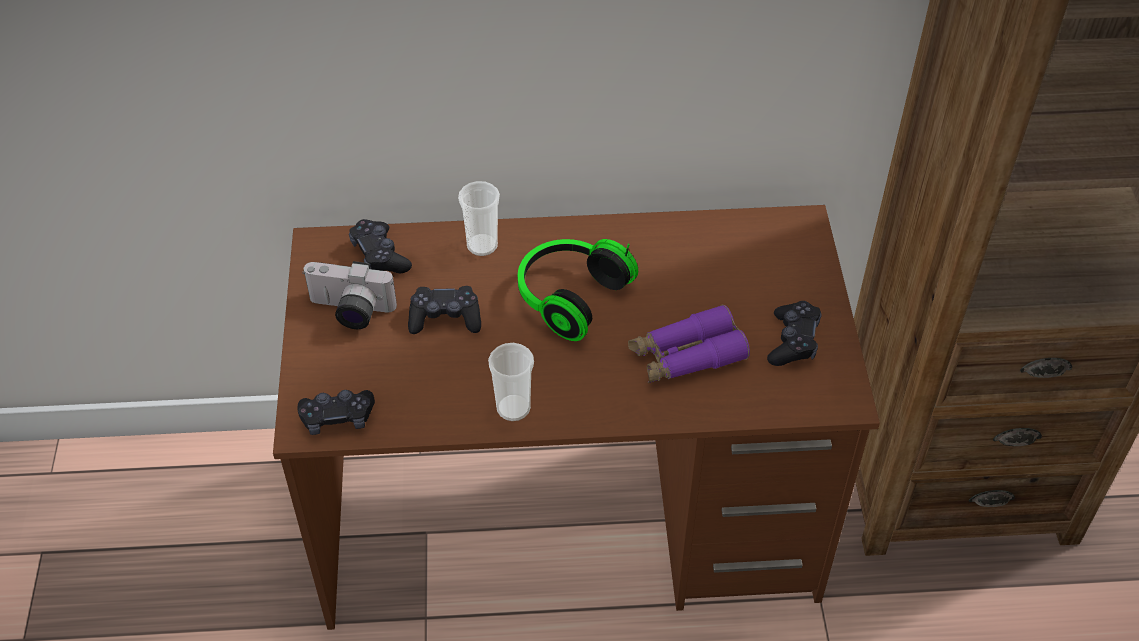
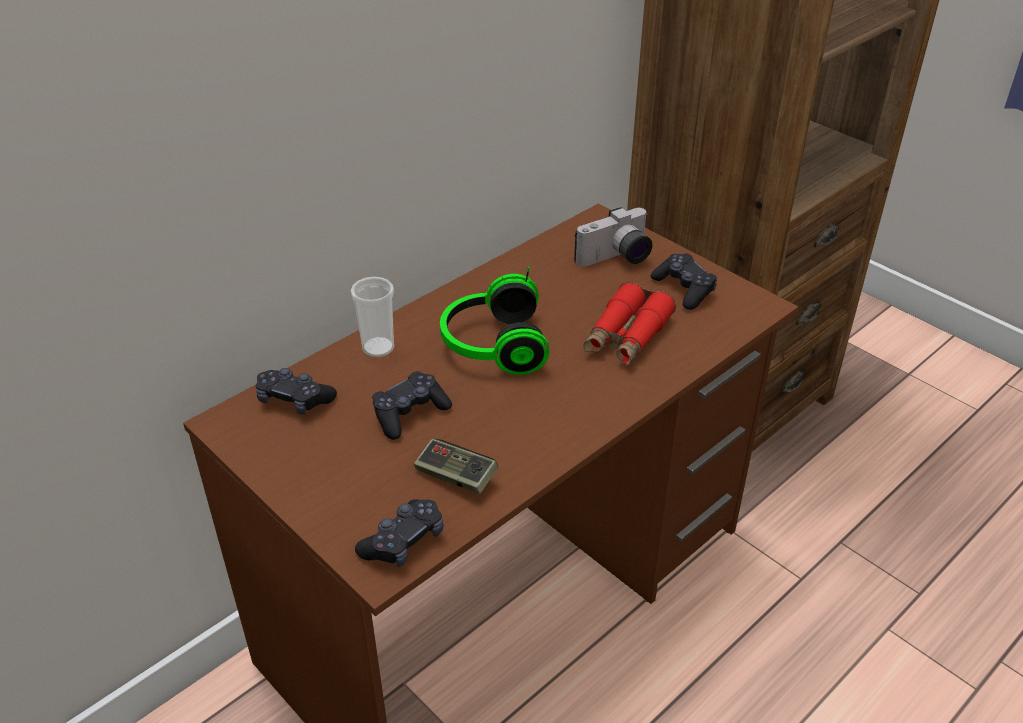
camera: 40 degrees left, 10 degrees down
(349, 311) = (316, 455): camera -> camera (616, 259)
(423, 392) = (456, 476): none -> game controller
(513, 408) = (545, 443): cup -> none
(686, 356) = (626, 336): purple binoculars -> red binoculars

